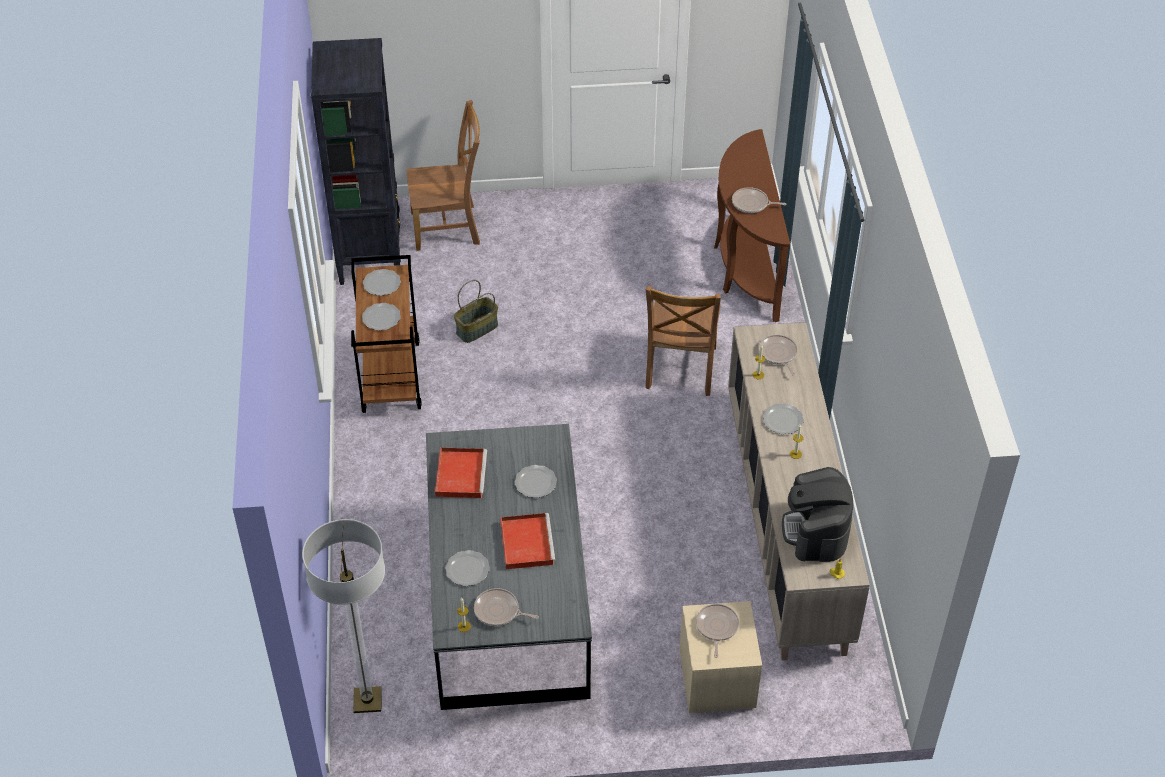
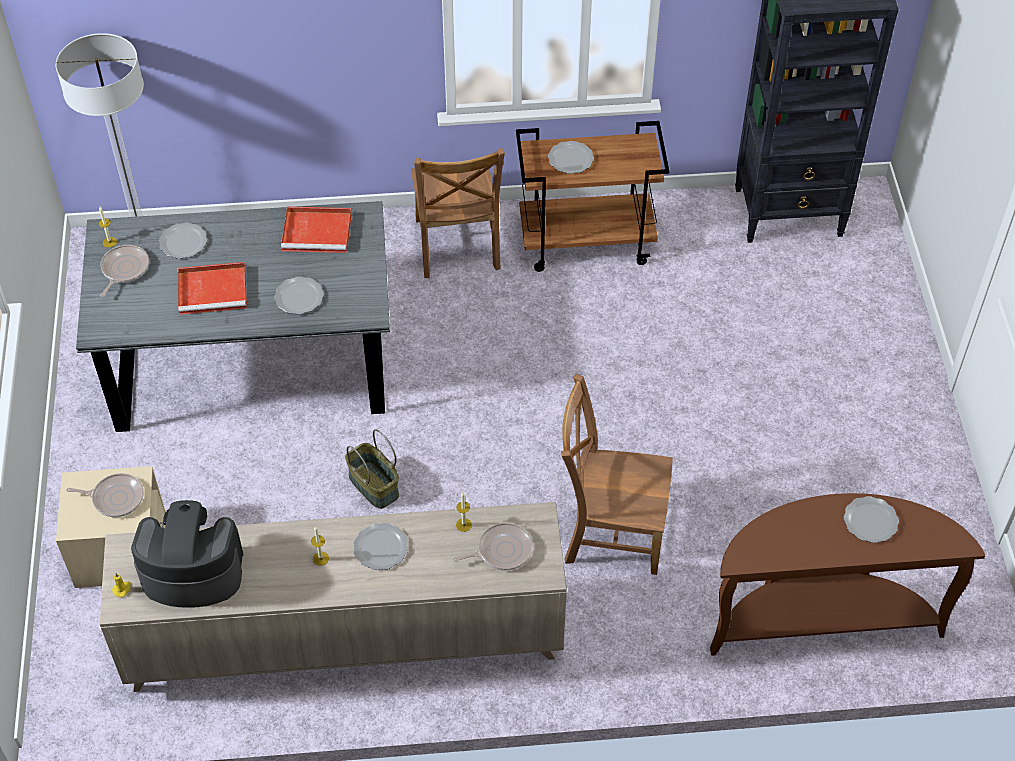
camera: 90 degrees right, 5 degrees up
(381, 283) = (629, 156): plate -> plate (871, 520)
(449, 228) = (851, 284): brown chair -> brown chair (457, 247)
(477, 329) = (670, 318): basket -> basket (373, 485)
(752, 204) = (804, 532): frying pan -> none

